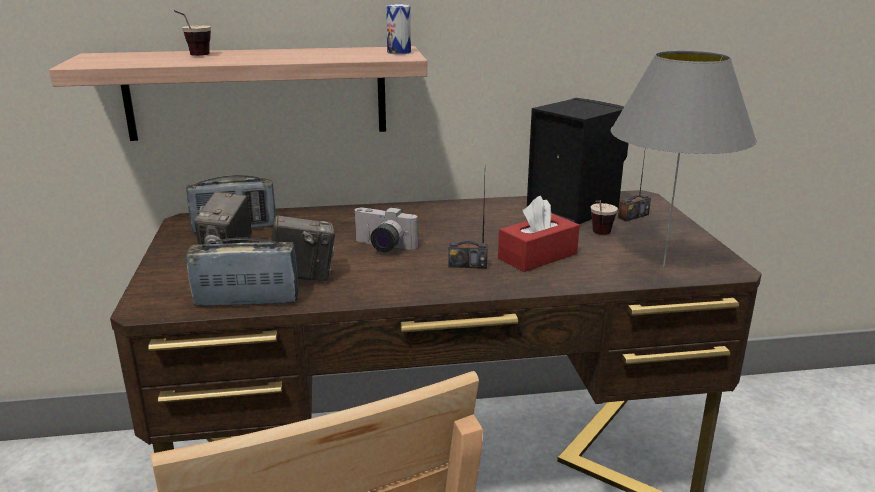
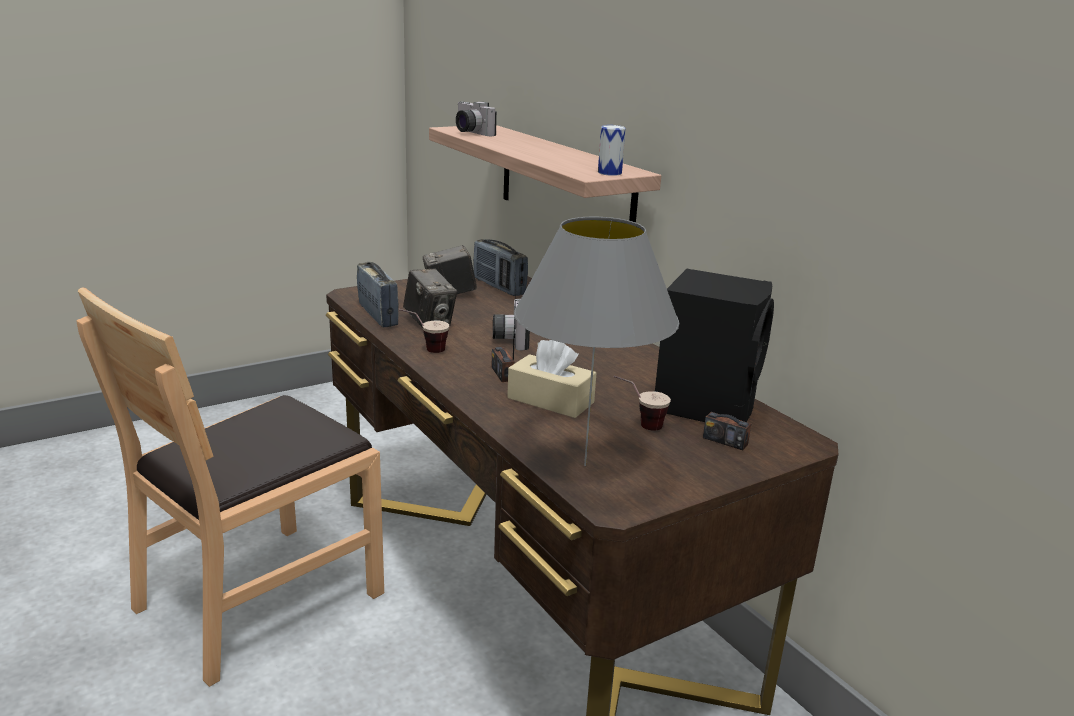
camera: 65 degrees right, 0 degrees up
(122, 61) = (469, 132): none -> camera
(194, 56) = (509, 140): cup -> cup (424, 350)
(537, 256) = (550, 400): red tissue box -> beige tissue box

